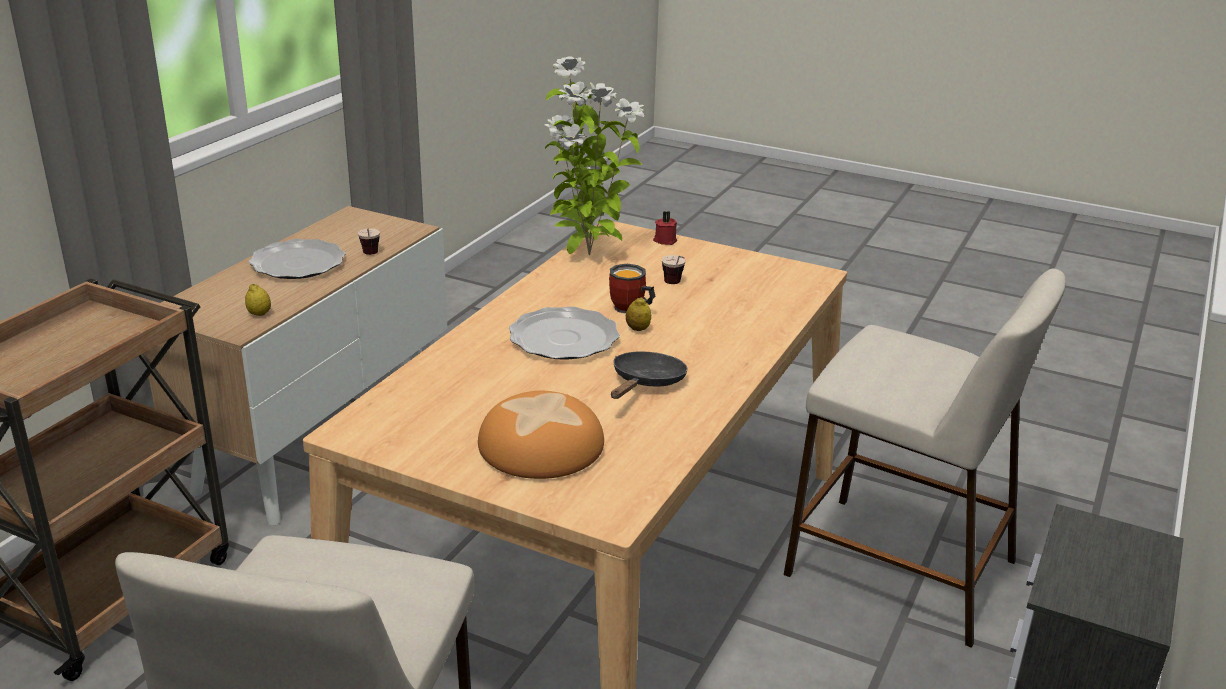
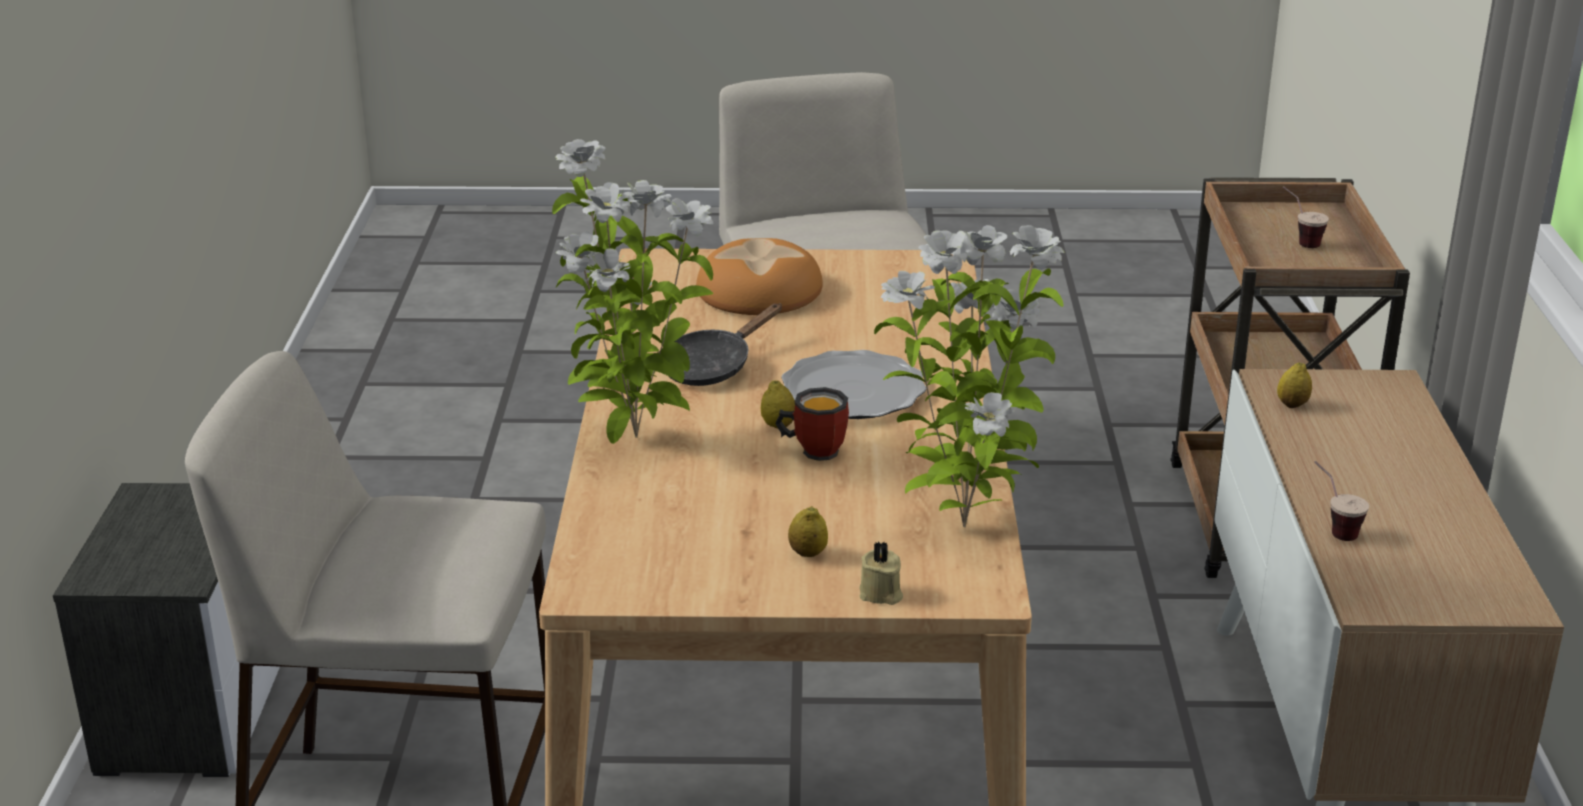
camera: 155 degrees right, 0 degrees up
(298, 263) = (1396, 486): plate -> none
(646, 383) = (712, 367): black frying pan -> black frying pan turned 45 degrees clockwise
(665, 240) = (881, 594): red candle -> beige candle
(675, 285) = (788, 505): cup -> cup (1299, 241)
(685, 263) = (808, 553): none -> lemon
(742, 344) = (634, 439): none -> potted plant

